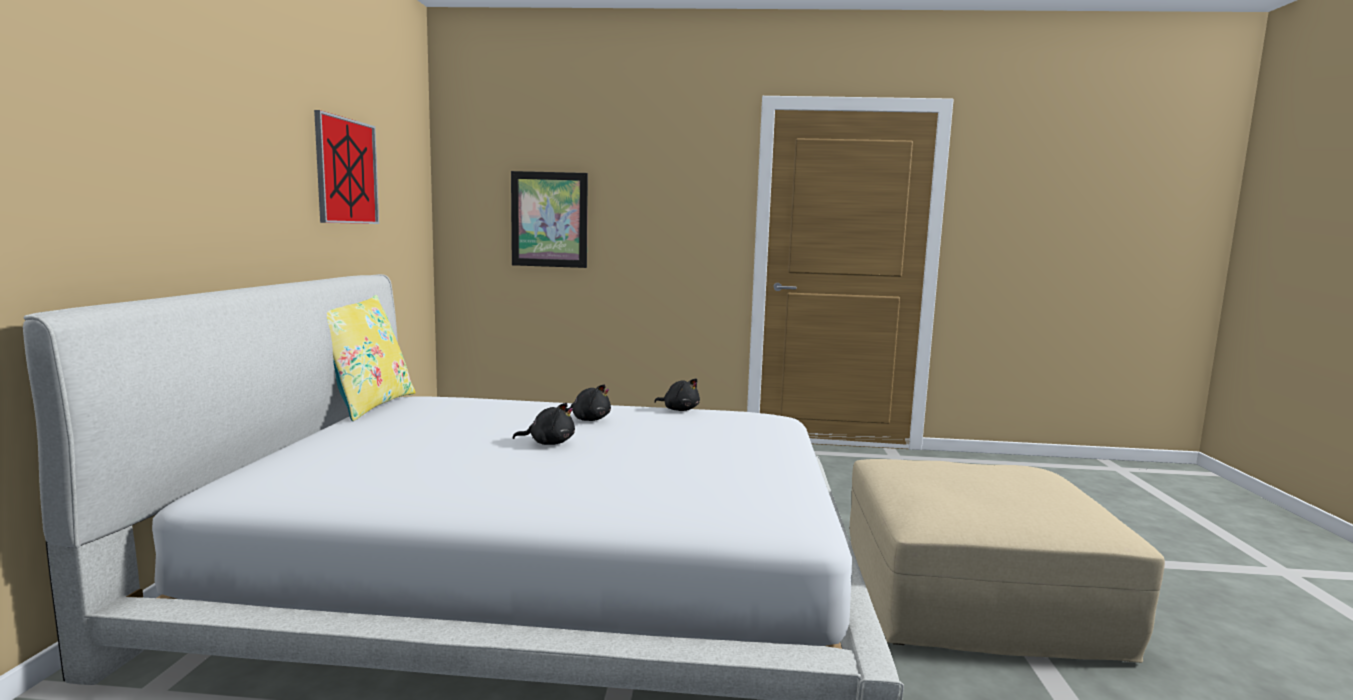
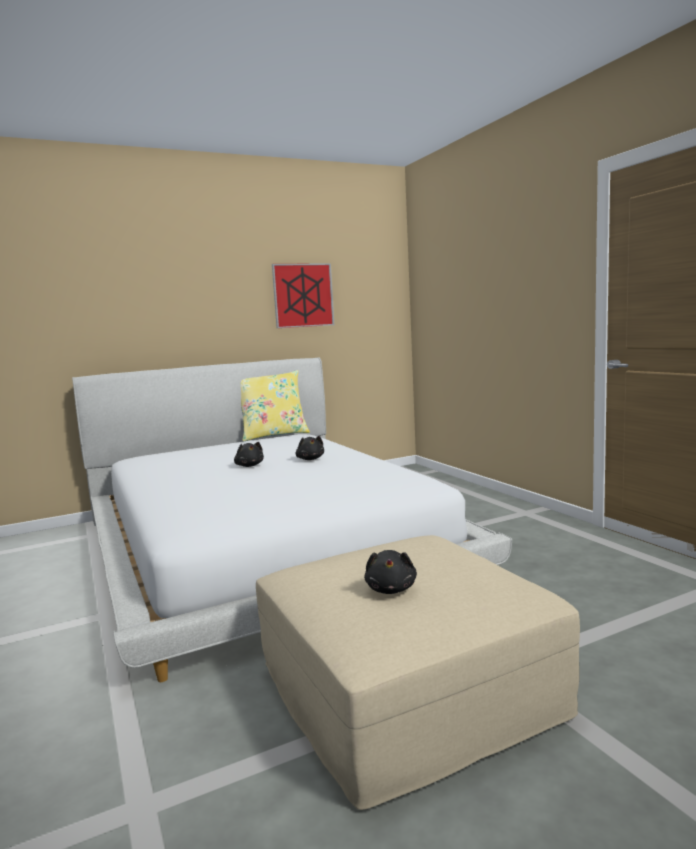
camera: 60 degrees right, 0 degrees up
(549, 219) = (461, 310): picture -> none
(679, 409) = (381, 465): black plush toy -> black plush toy (391, 589)

